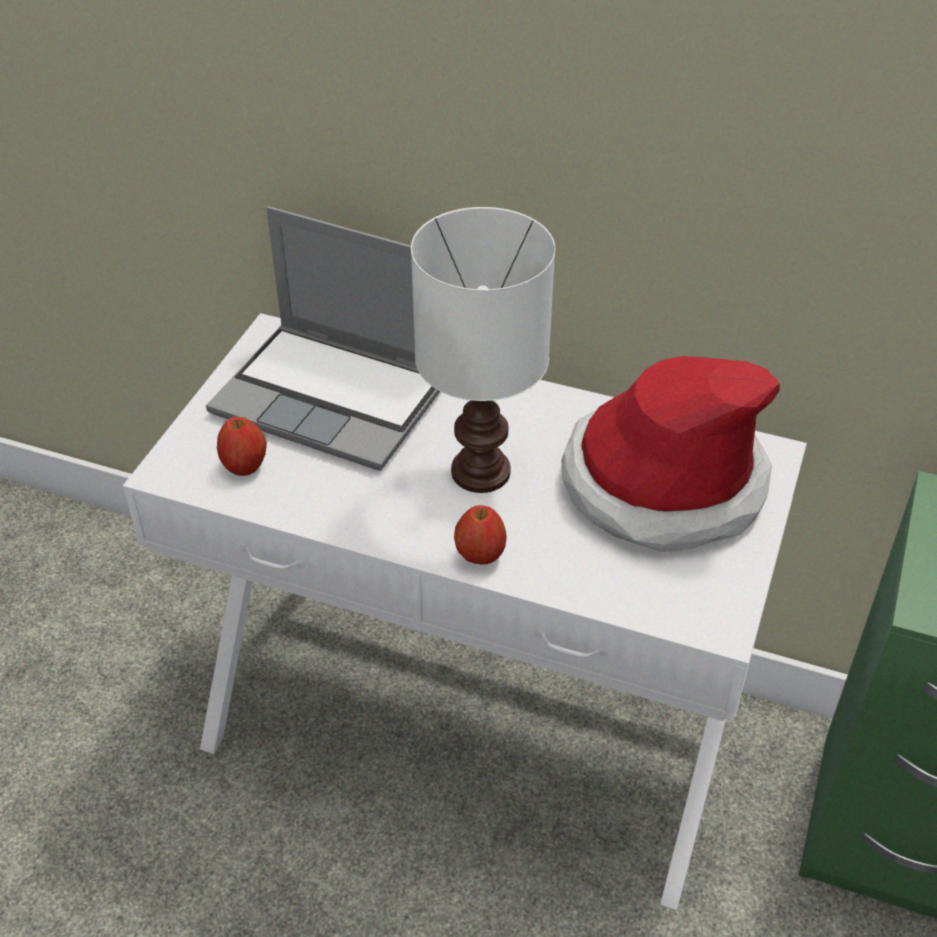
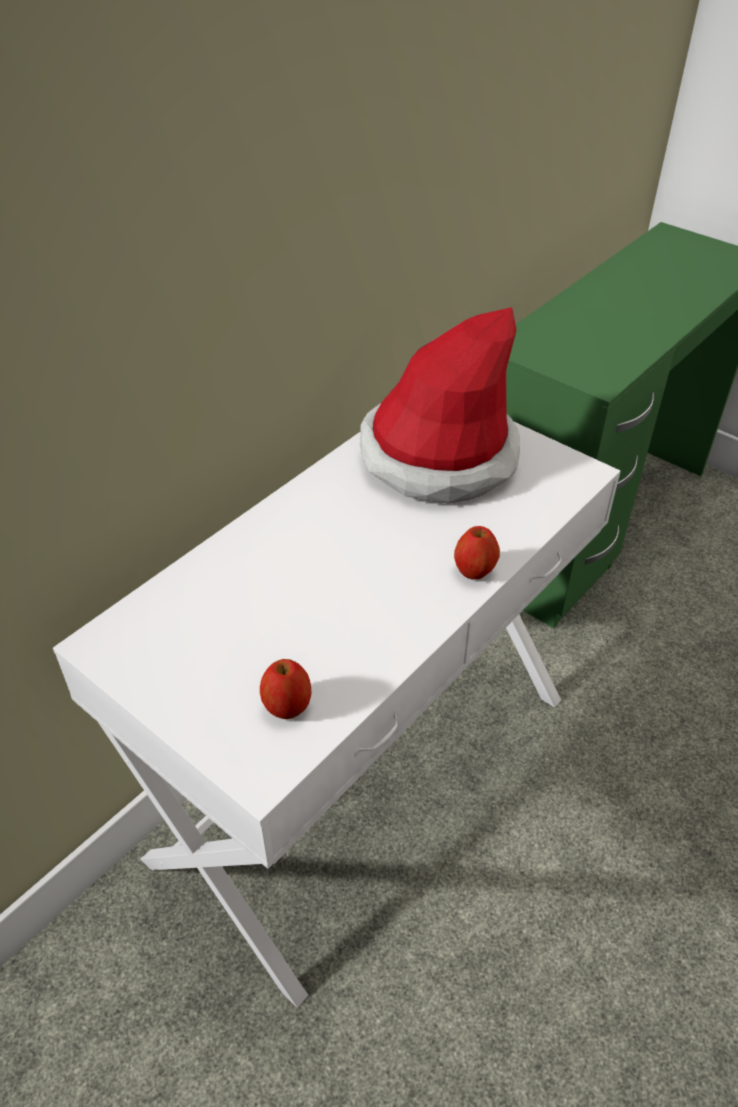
camera: 70 degrees left, 0 degrees up
(335, 398) = (228, 616): laptop -> none
(478, 472) = (379, 548): white table lamp -> none

